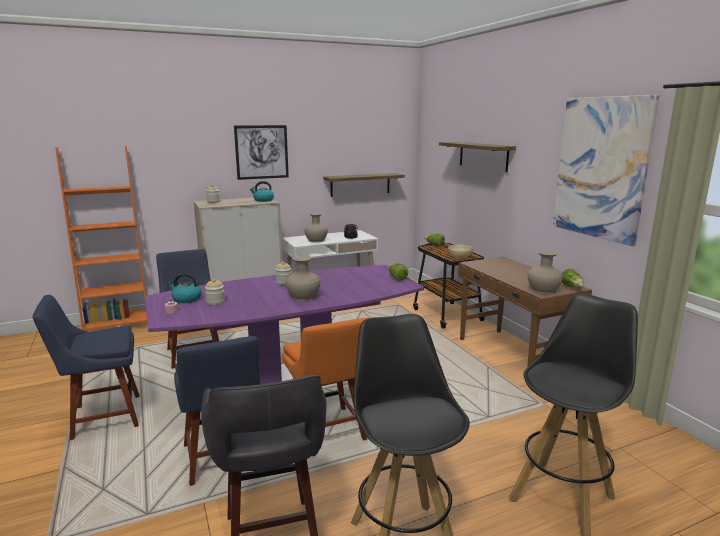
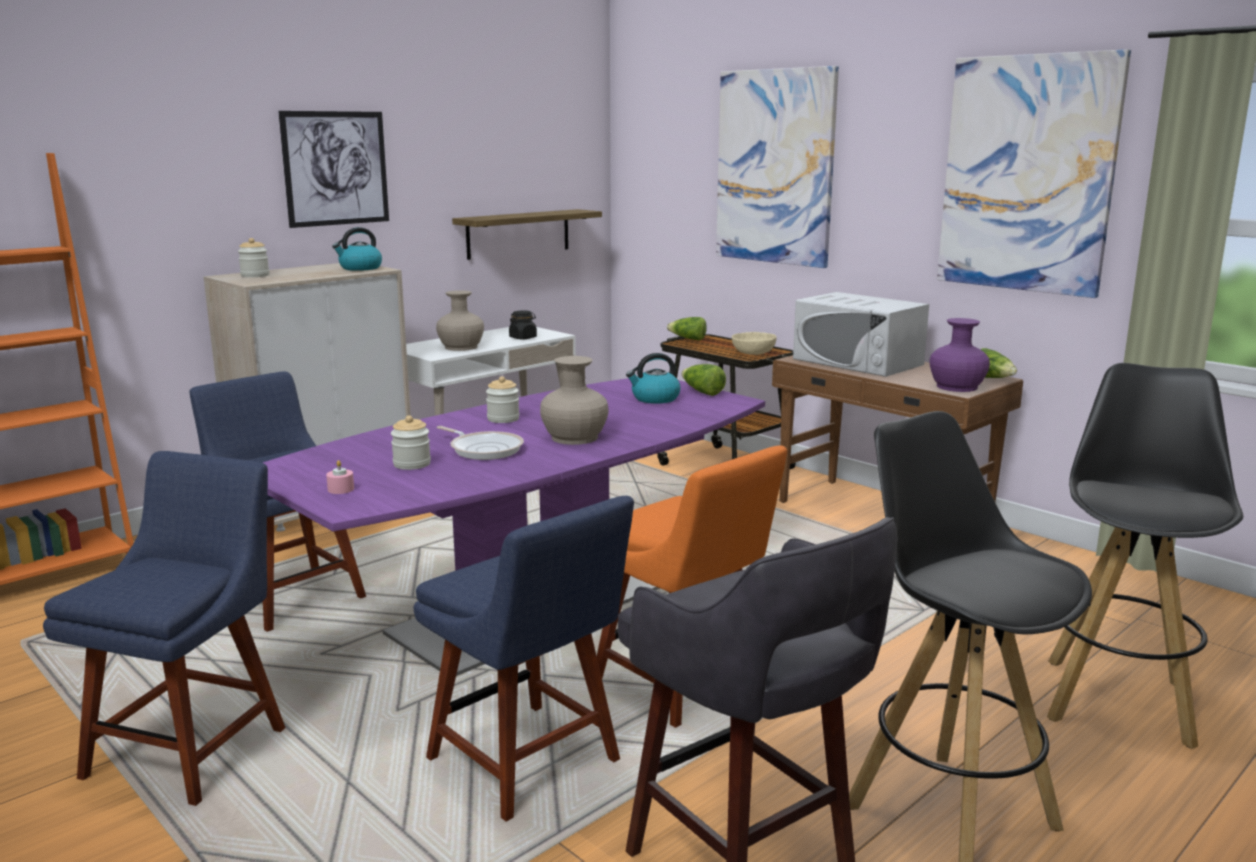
camera: 20 degrees left, 0 degrees up
(102, 417) = (193, 747): blue chair -> blue chair turned 150 degrees clockwise
(186, 299) = (342, 466): kettle -> kettle (655, 399)
(255, 298) = (484, 449): none -> frying pan
(483, 156) = (775, 167): shelf -> picture
(504, 268) = (857, 362): none -> white microwave
(543, 290) = (956, 387): beige vase -> purple vase

